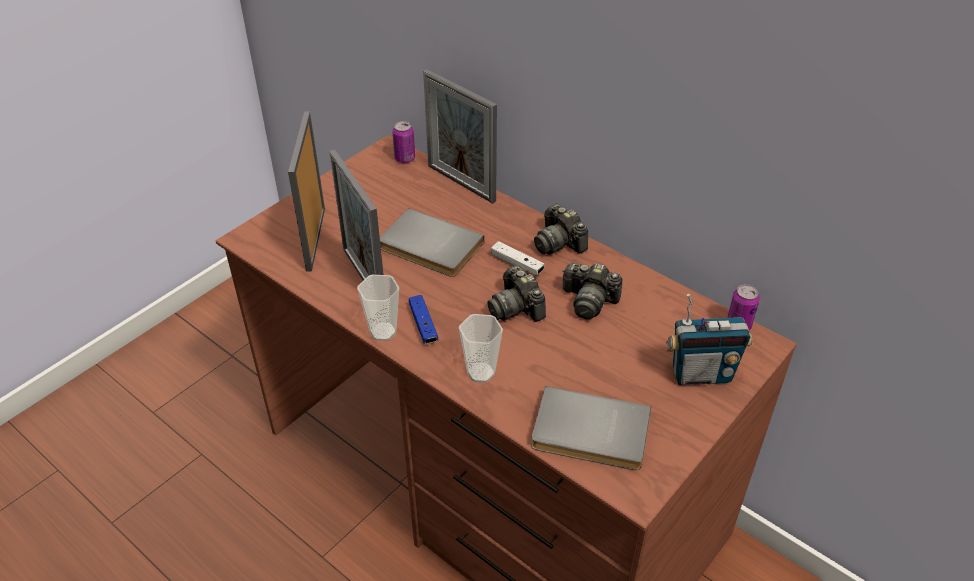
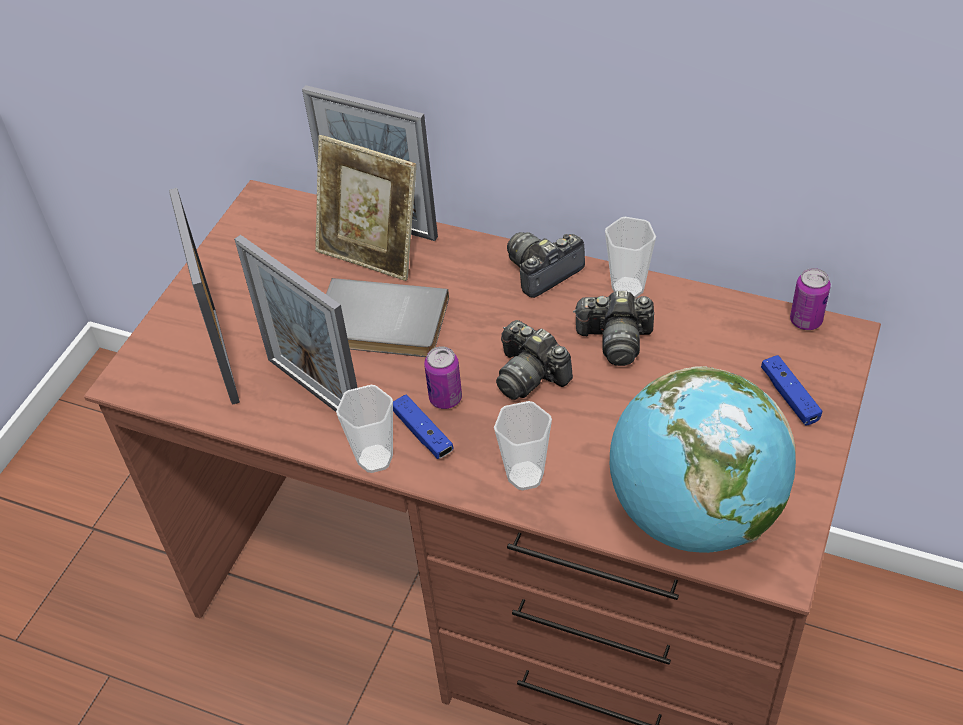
camera: 15 degrees left, 5 degrees up
(405, 158) = (290, 208): can -> can (445, 398)
(445, 200) = (371, 253): none -> picture frame
(517, 264) = (504, 316): white game controller -> none
(559, 243) = (543, 272): camera -> camera turned 105 degrees clockwise
(590, 434) = (694, 514): grey book -> globe
(614, 269) = (627, 288): none -> cup
(701, 374) = (789, 396): radio -> blue game controller

